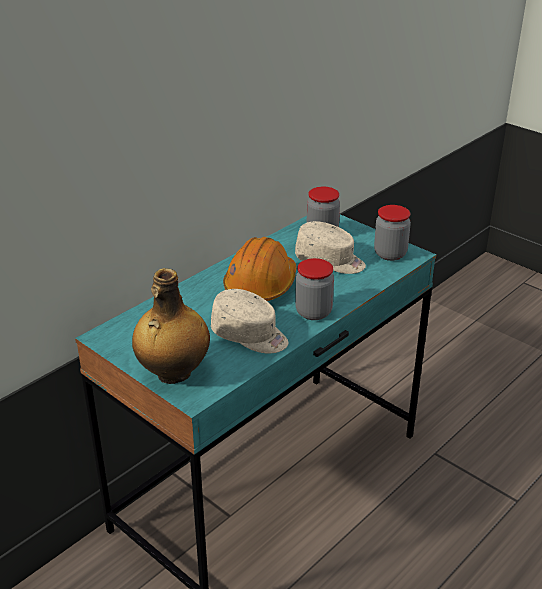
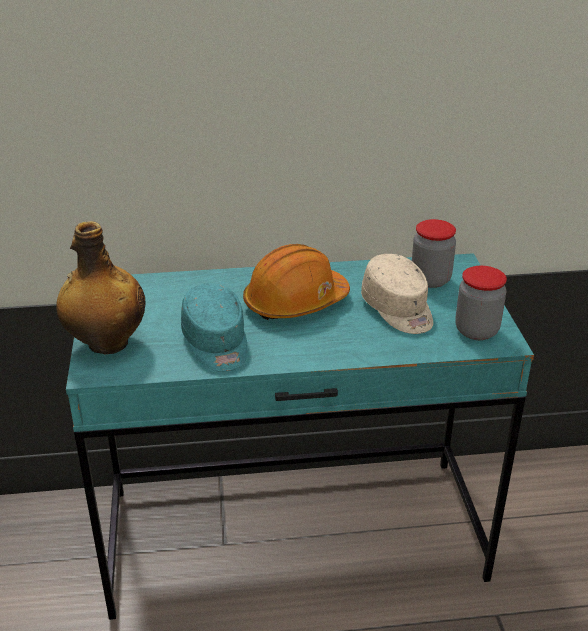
camera: 40 degrees right, 0 degrees up
(250, 335) = (216, 343): beige cap -> turquoise cap
(313, 312) = (307, 351): jar -> none

